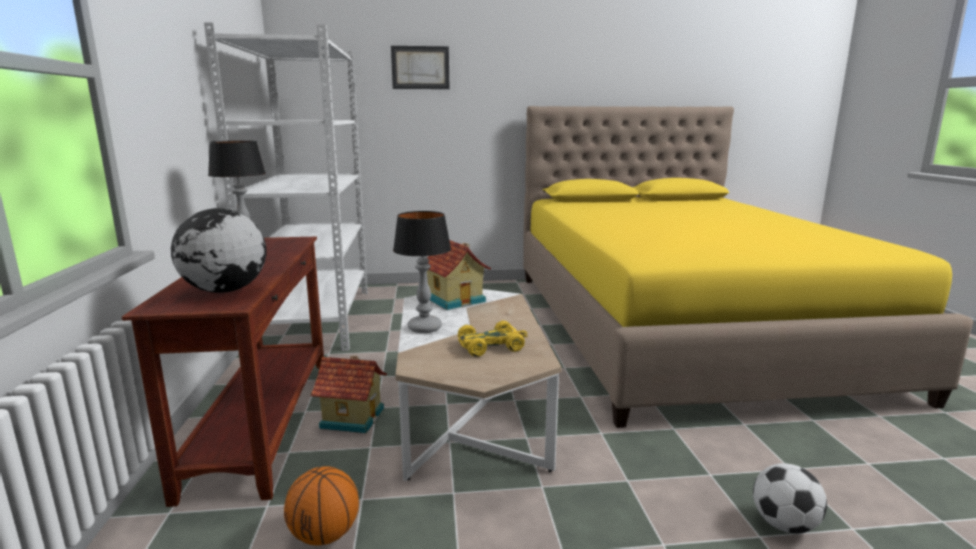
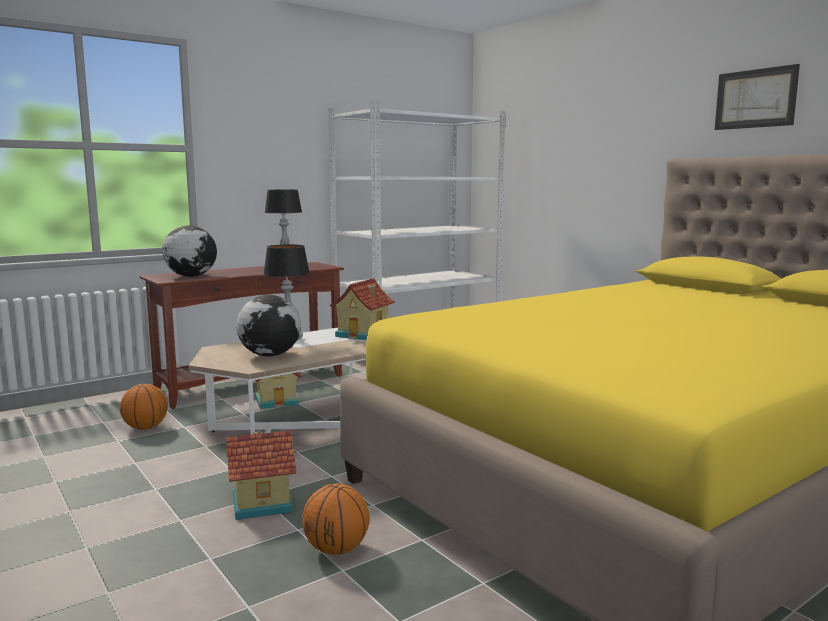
camera: 60 degrees right, 5 degrees down
(420, 67) = (576, 121): picture -> picture (755, 98)
(491, 346) = (270, 355): yellow toy car -> globe
(642, 483) = (261, 502): none -> toy house
(754, 463) = (336, 549): none -> basketball
(784, 525) = (234, 569): football -> none

